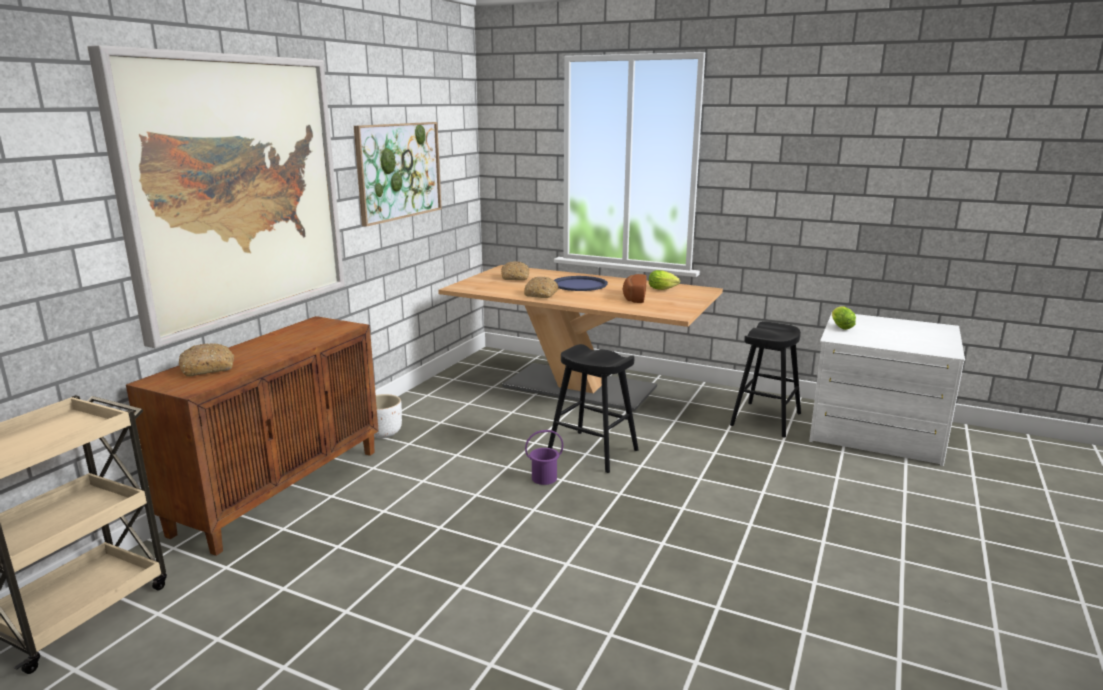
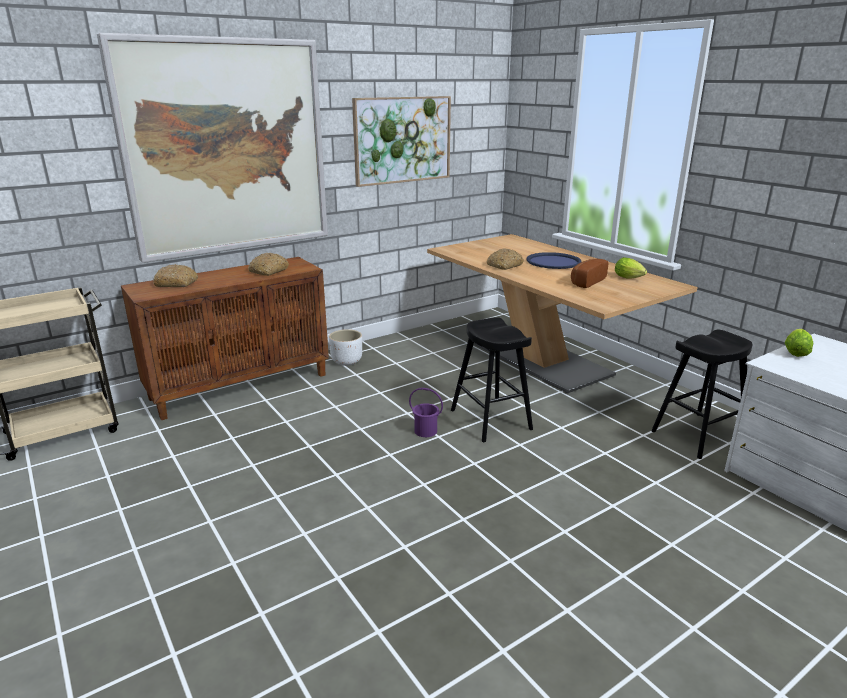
camera: 30 degrees right, 5 degrees up
(515, 277) = (506, 247): bread -> bread (269, 271)

